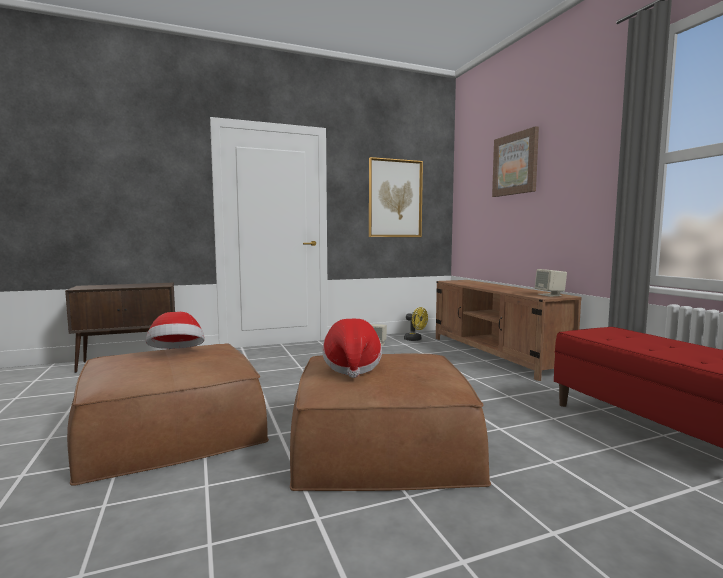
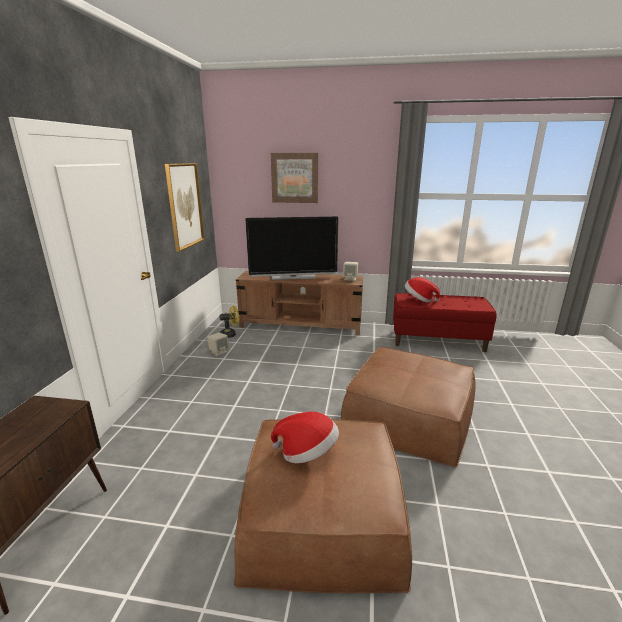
camera: 60 degrees left, 15 degrees up
(352, 367) = (409, 382): hat -> hat (419, 299)
(490, 286) = (293, 277): none -> television

